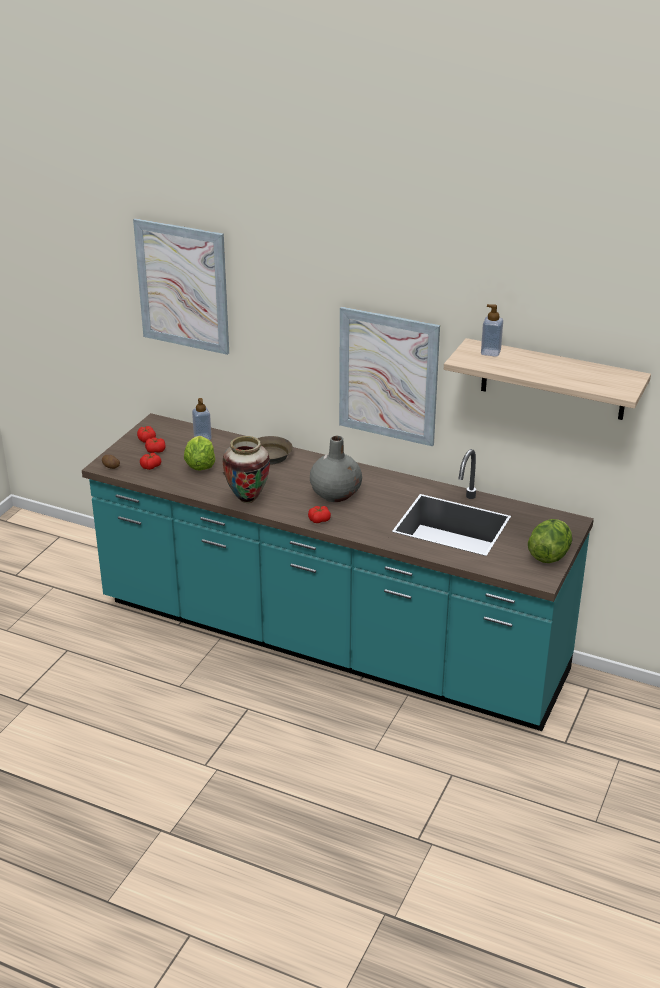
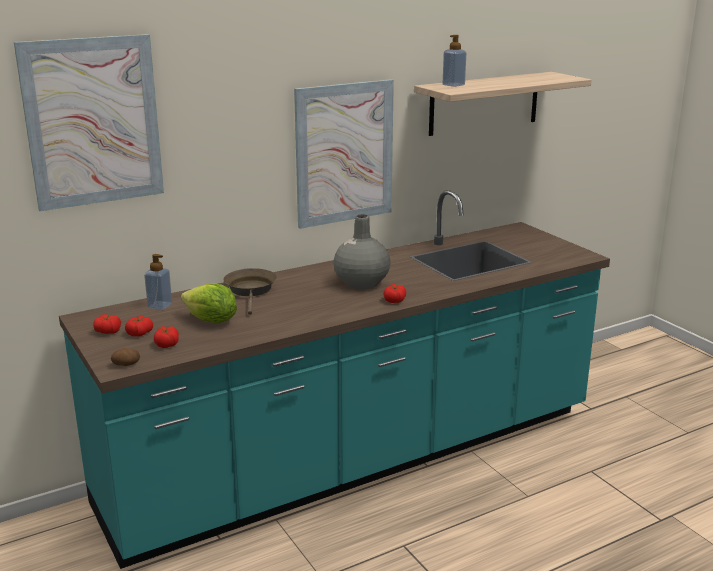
camera: 55 degrees left, 10 degrees down
(247, 499) = (311, 318): vase -> none
(549, 555) = (556, 245): lettuce -> none

